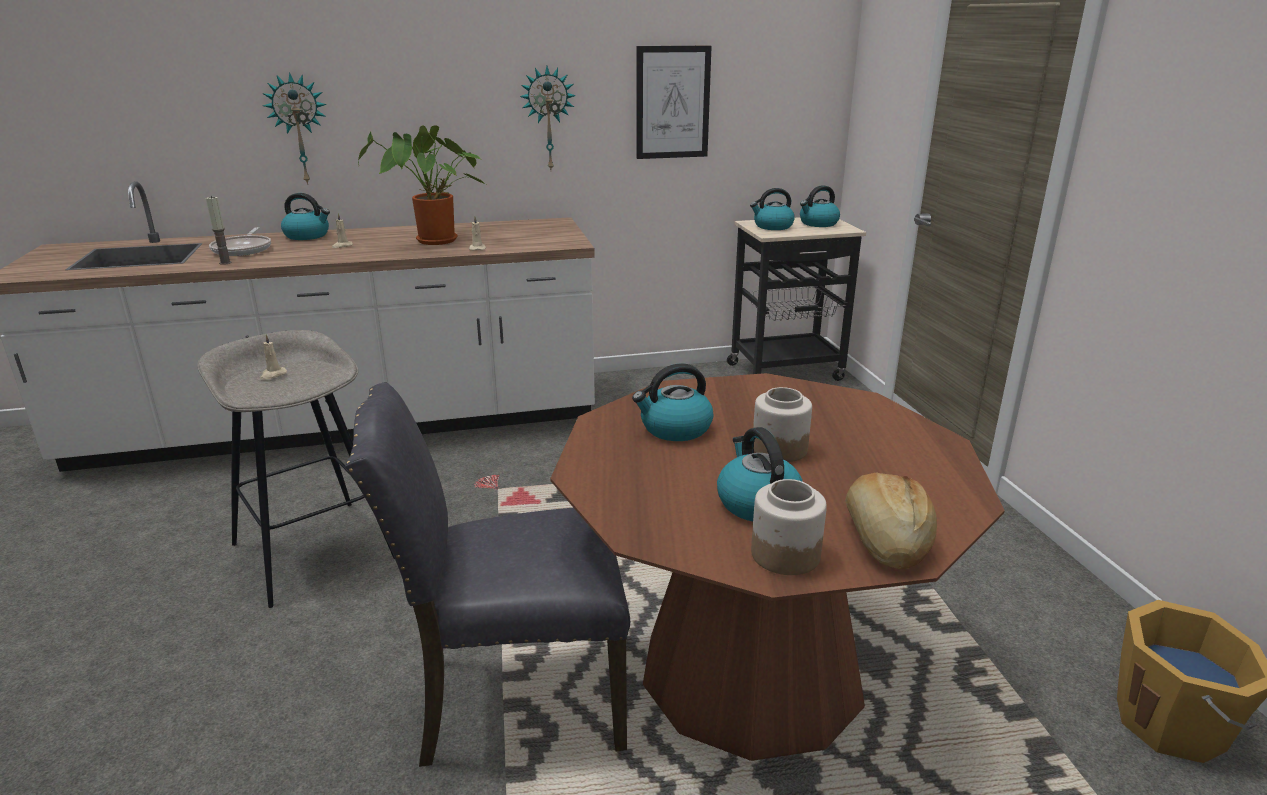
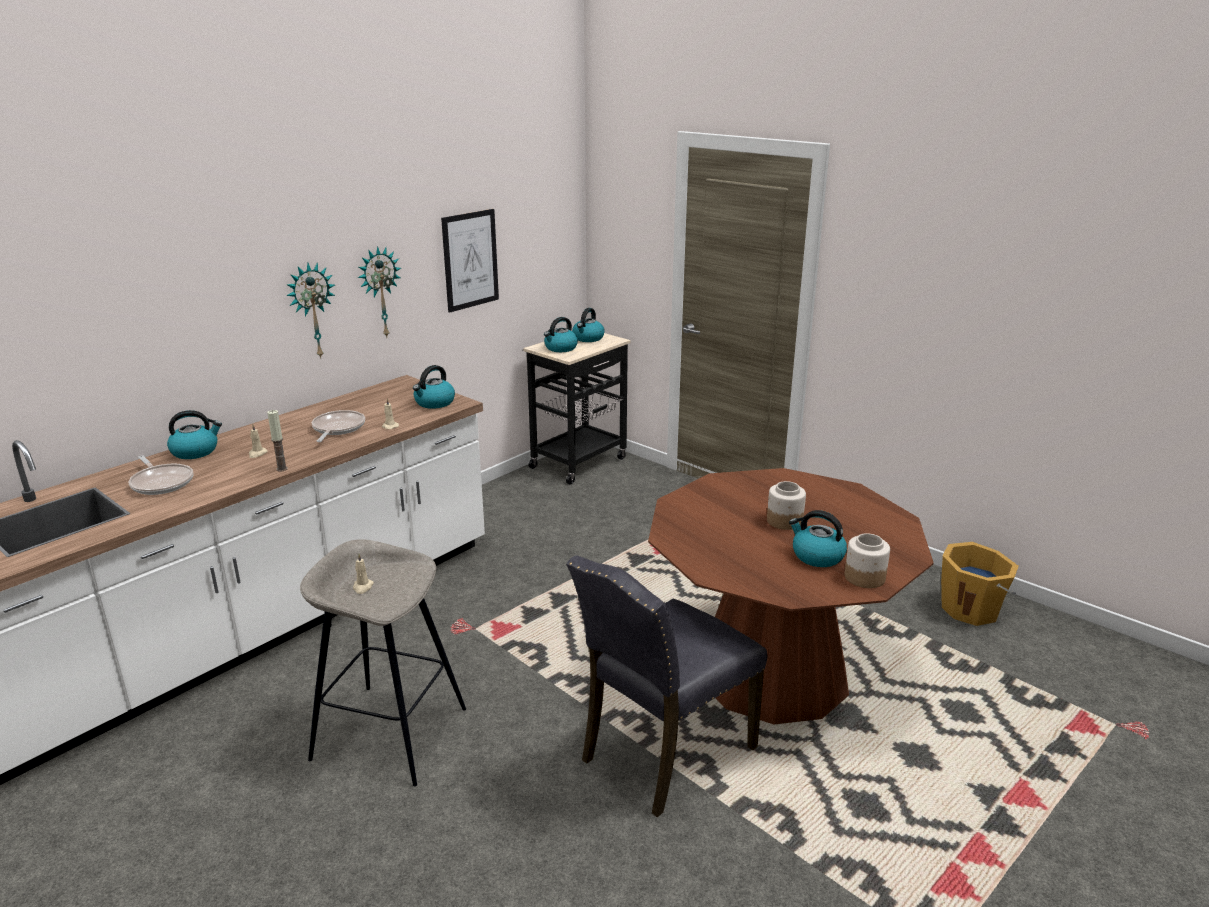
camera: 35 degrees left, 0 degrees up
(225, 263) = (178, 501): candle -> candle (282, 469)
(299, 129) = (163, 346): wall clock -> wall clock (311, 310)
(434, 242) = (337, 428): potted plant -> frying pan
(675, 429) = (715, 528): kettle -> kettle (434, 403)
(884, 539) = (892, 552): bread -> none

